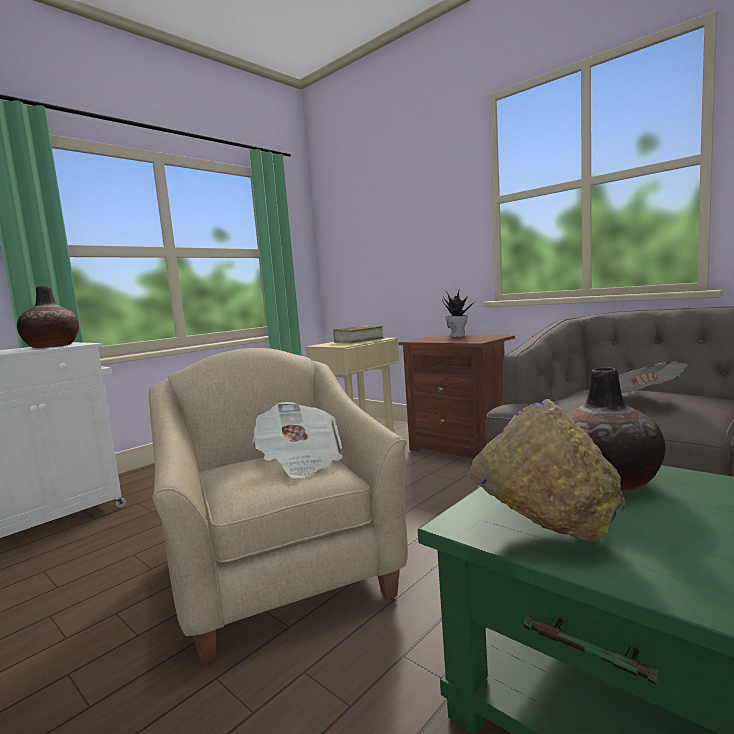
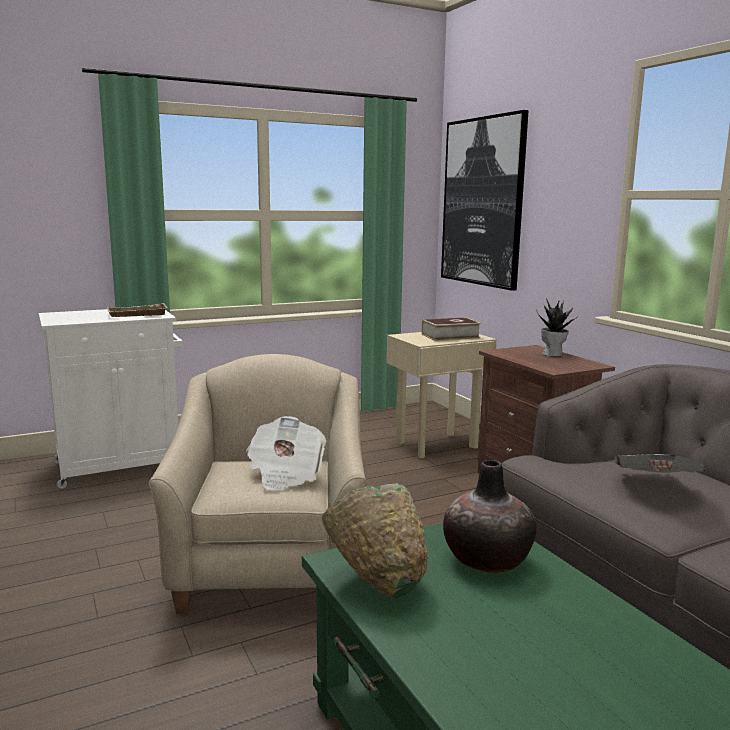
camera: 20 degrees right, 5 degrees up
(52, 346) = (136, 315): vase -> beige tray
(358, 234) = (482, 202): none -> picture
(540, 532) = (377, 582): purple bowl -> green bowl

